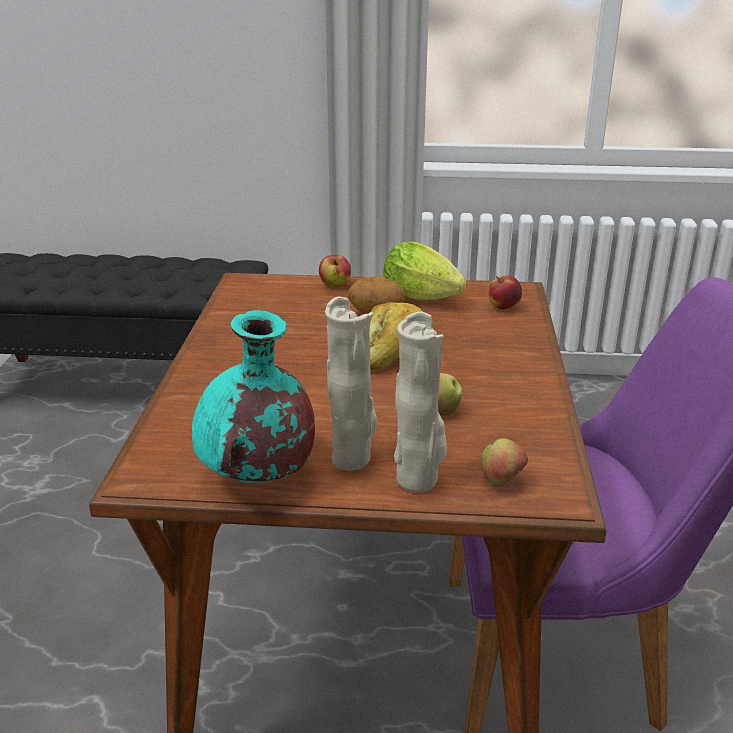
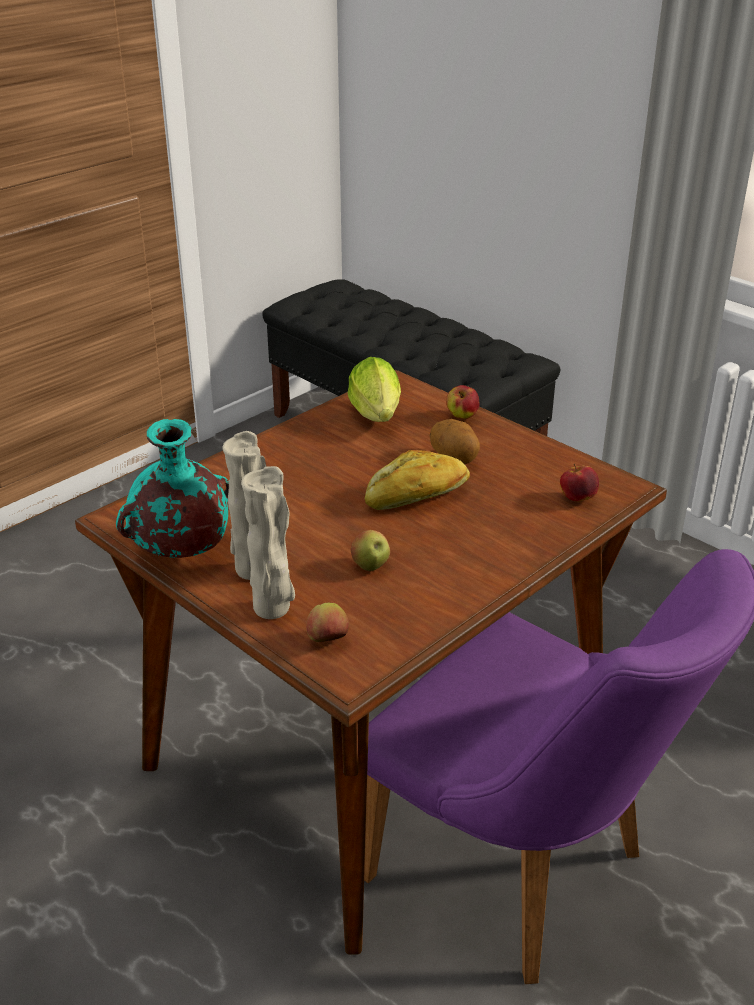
camera: 40 degrees right, 5 degrees up
(425, 299) = (519, 461): lettuce -> lettuce (377, 418)

